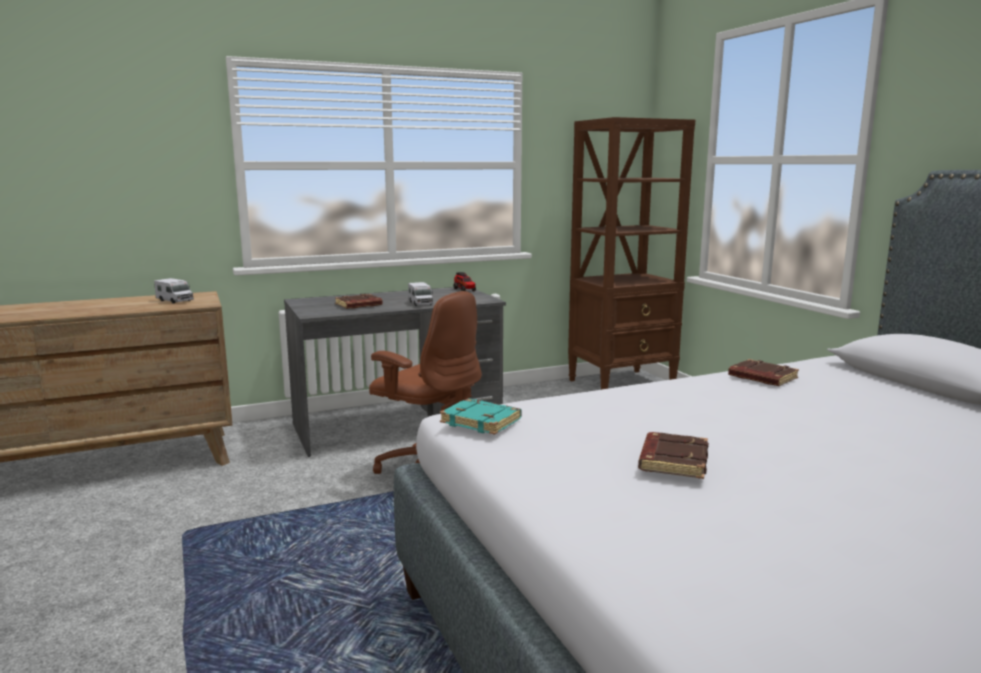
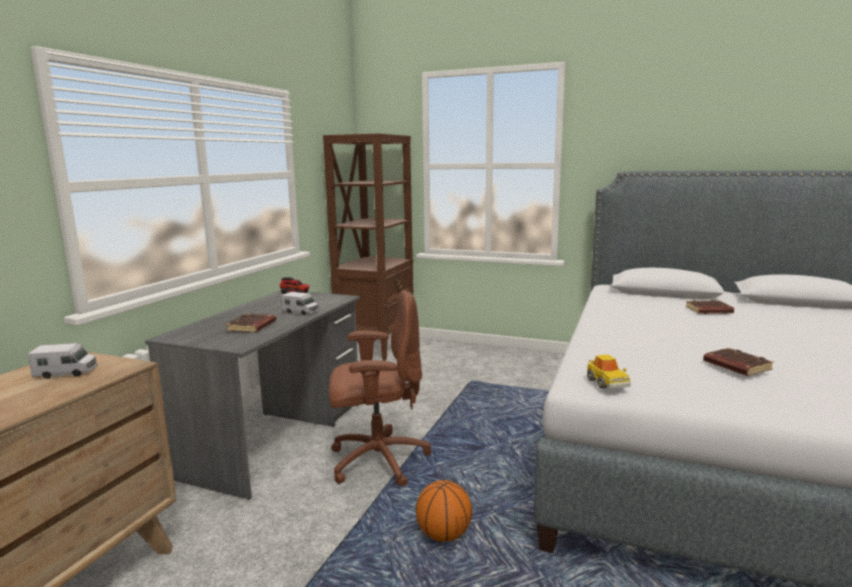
camera: 45 degrees left, 0 degrees up
(369, 541) = (444, 535): none -> basketball
(482, 421) = (607, 383): turquoise book -> toy car
(761, 378) = (615, 310): brown book -> brown book (709, 311)

